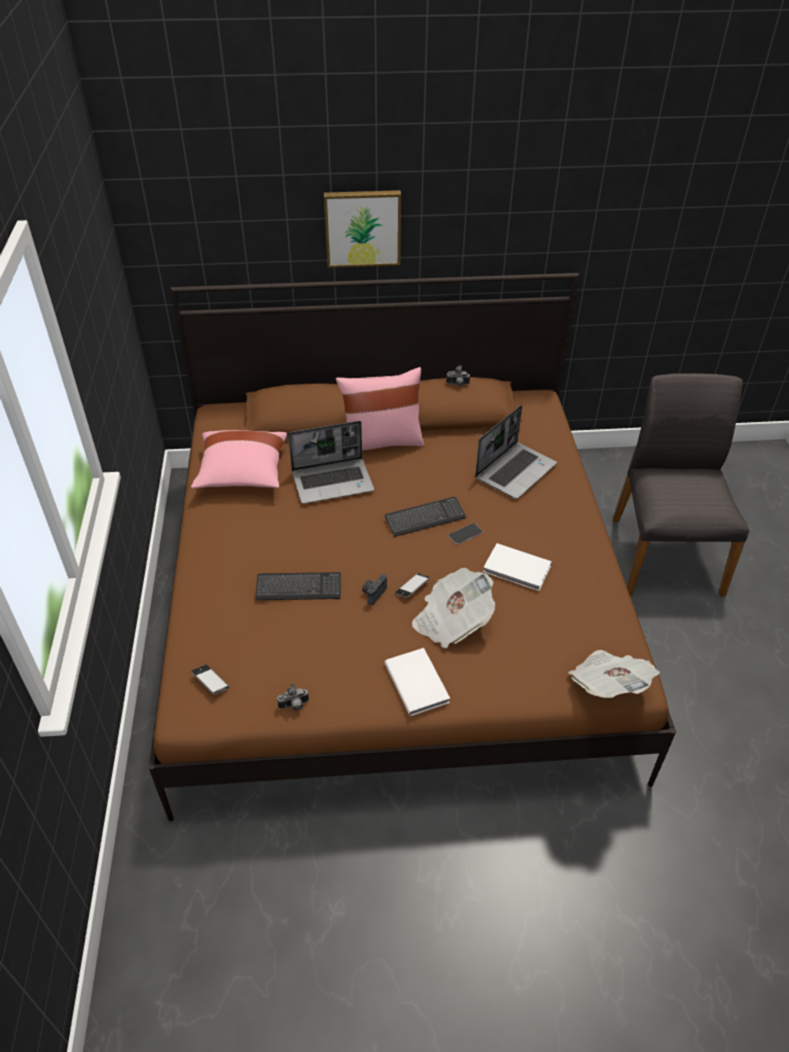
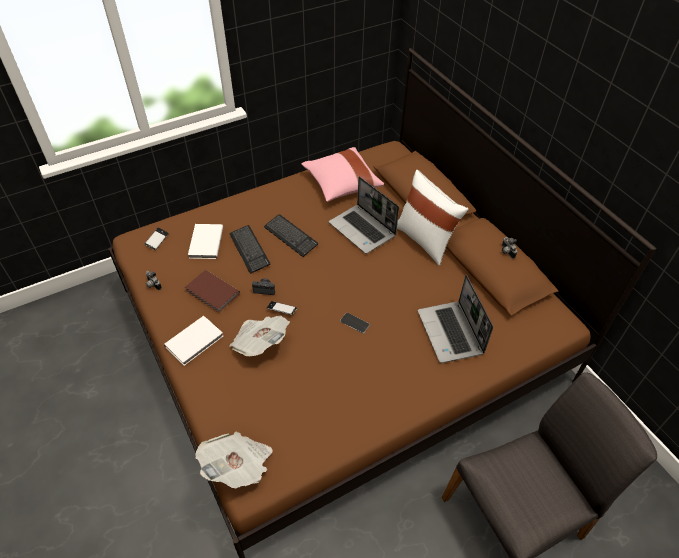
camera: 65 degrees right, 5 degrees up
(349, 644) = (212, 293): none -> brown book
(362, 227) = (521, 82): picture -> none
(381, 442) = (425, 240): pink pillow -> white pillow
(425, 518) = (356, 293): keyboard -> keyboard (290, 236)
(515, 471) = (451, 333): laptop -> laptop turned 60 degrees clockwise
(517, 569) = (334, 368): white book -> white book (205, 243)

